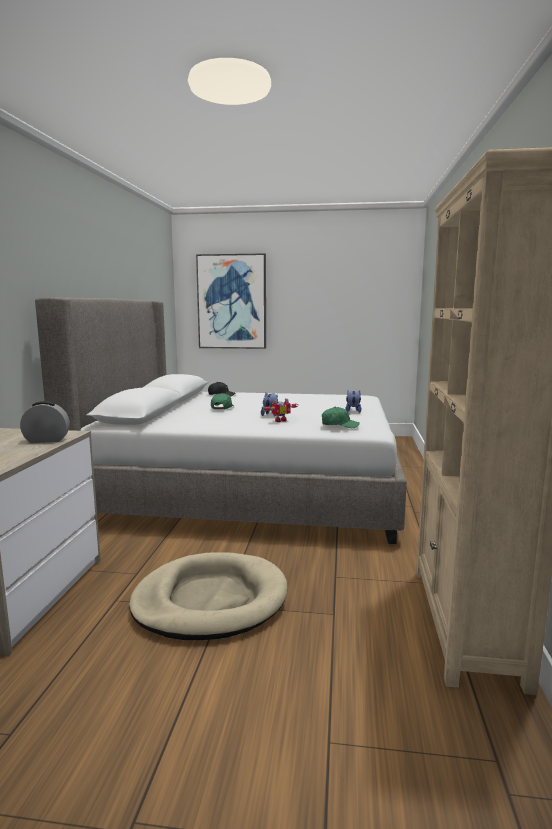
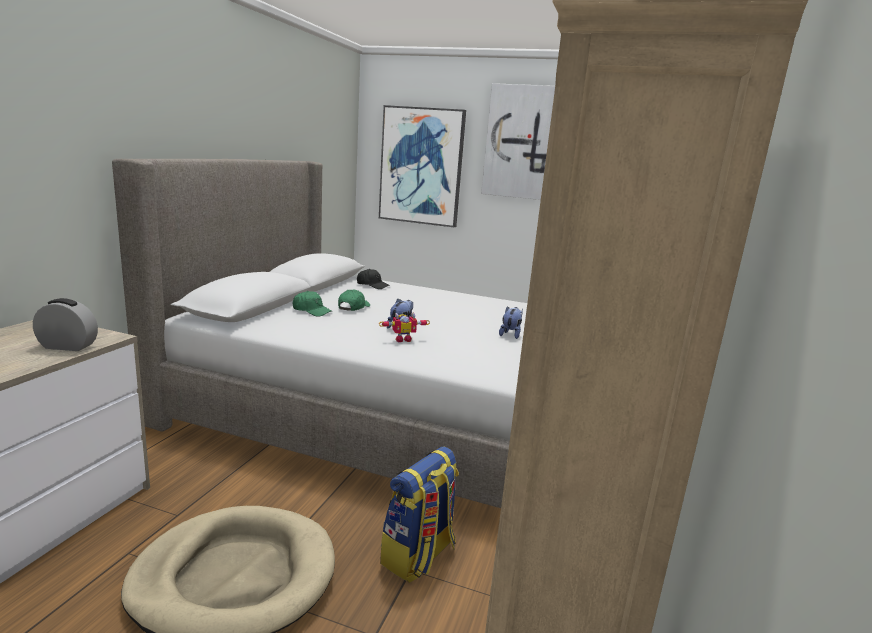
camera: 10 degrees right, 5 degrees up
(313, 276) = (521, 142): none -> picture
(336, 568) = (419, 556): none -> backpack
(339, 425) = (469, 360): green cap -> green cap (311, 311)

